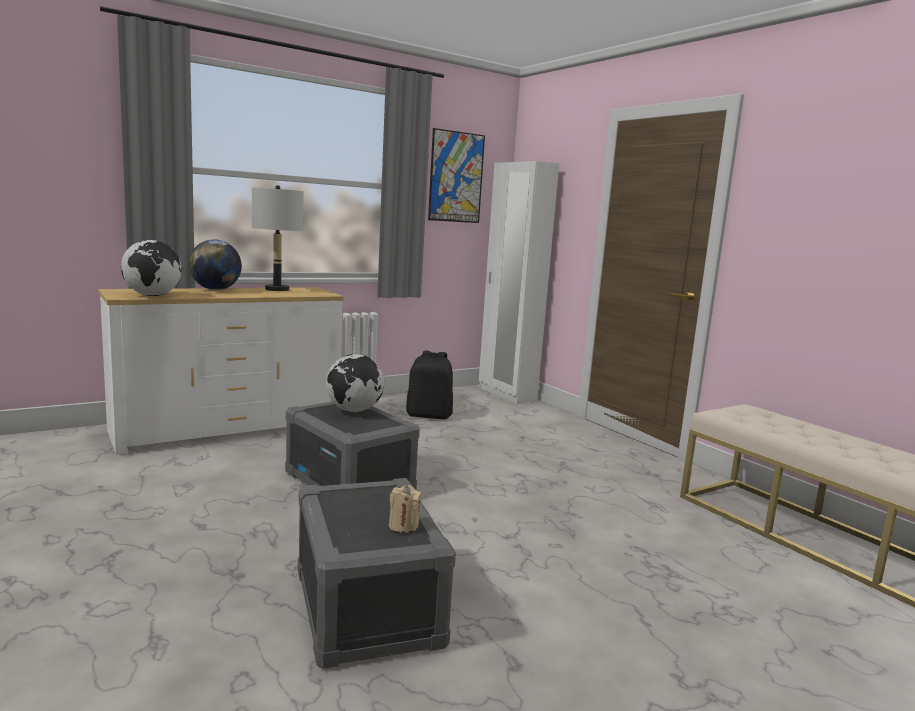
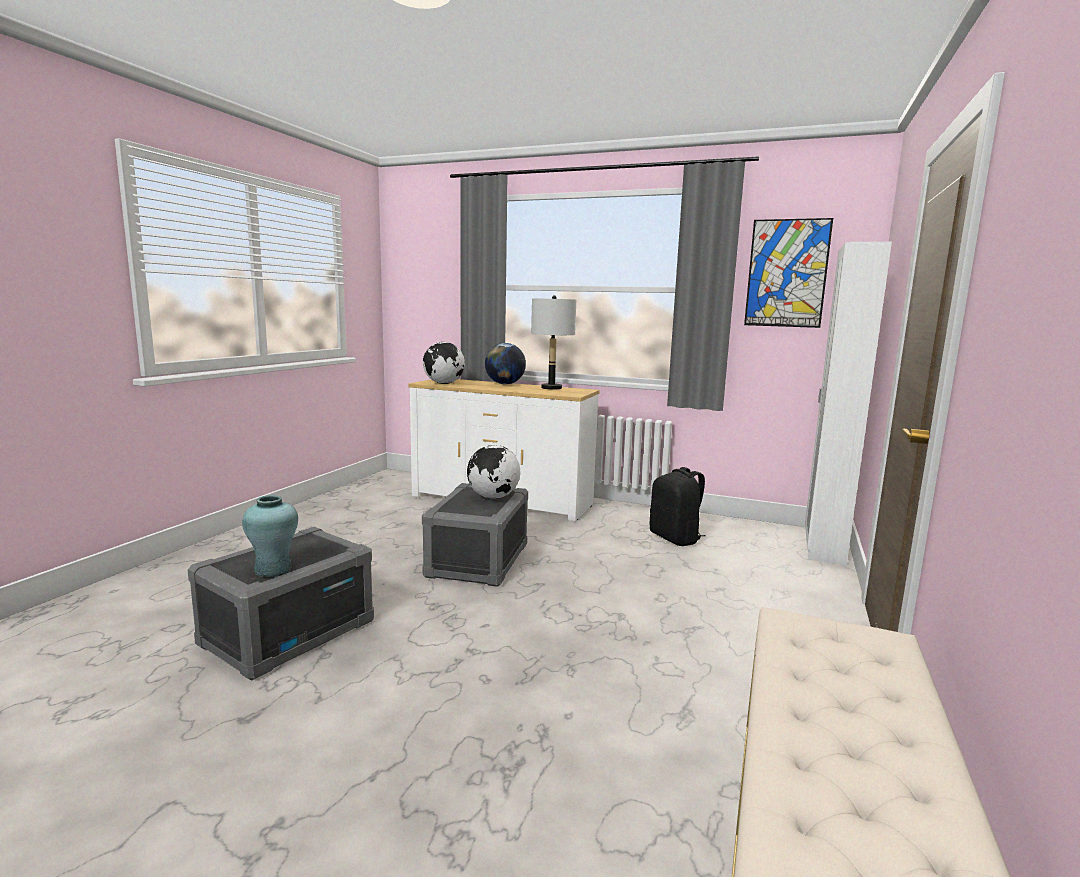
camera: 55 degrees right, 0 degrees up
(403, 526) = (273, 569): beige candle -> turquoise vase

